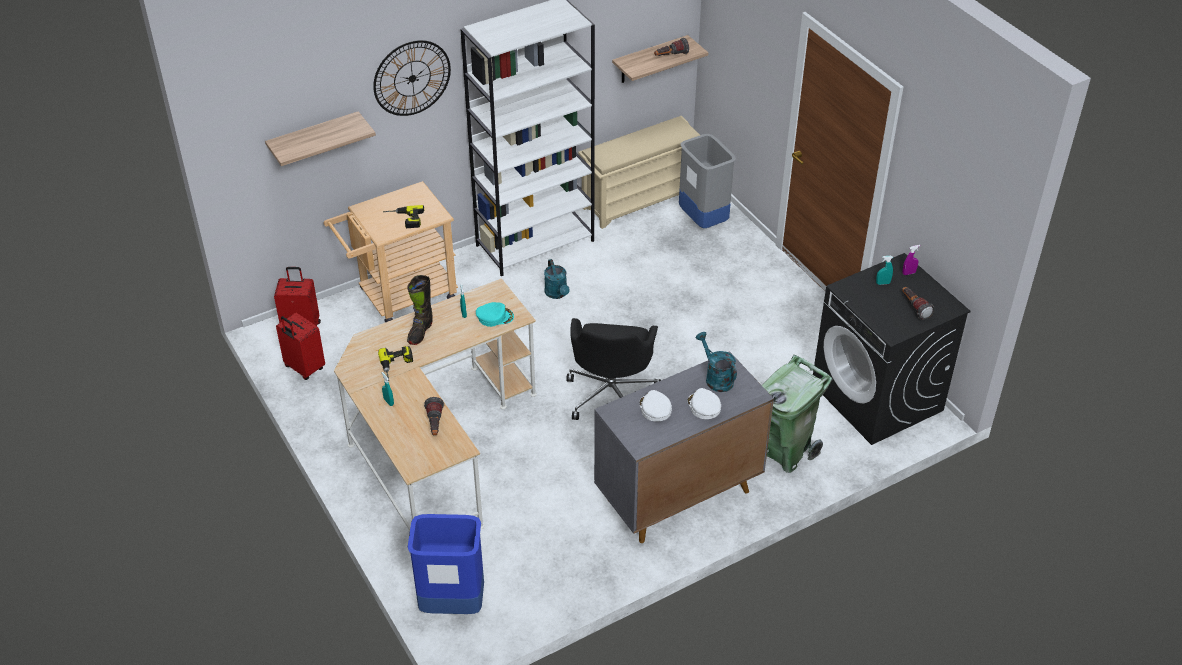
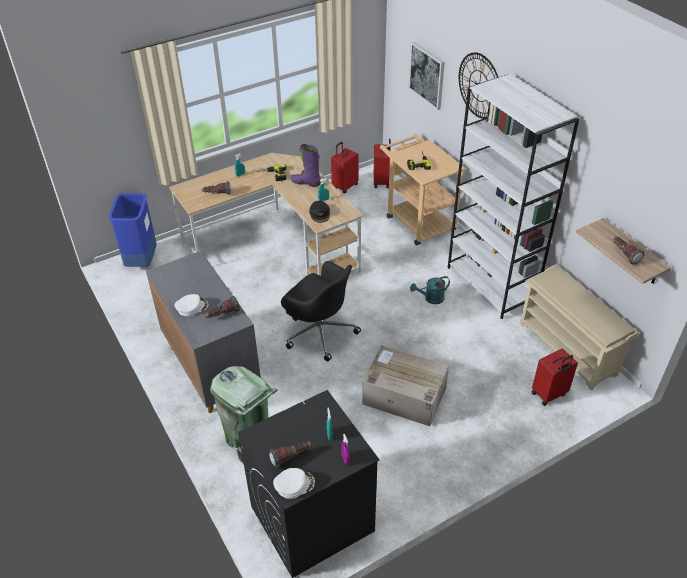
camera: 90 degrees right, 0 degrees up
(314, 139) = (427, 75): shelf -> picture
(420, 332) = (305, 182): black boot -> purple boot
(495, 317) = (320, 214): turquoise cap -> black cap
(611, 394) = (319, 331): black office chair -> black office chair turned 150 degrees counterclockwise
(655, 408) = (194, 280): white cap -> white cap (294, 484)
(703, 220) = (549, 394): grey trash can -> red suitcase
(711, 325) = (403, 395): none -> cardboard box
(716, 378) = (222, 315): turquoise watering can -> flashlight

